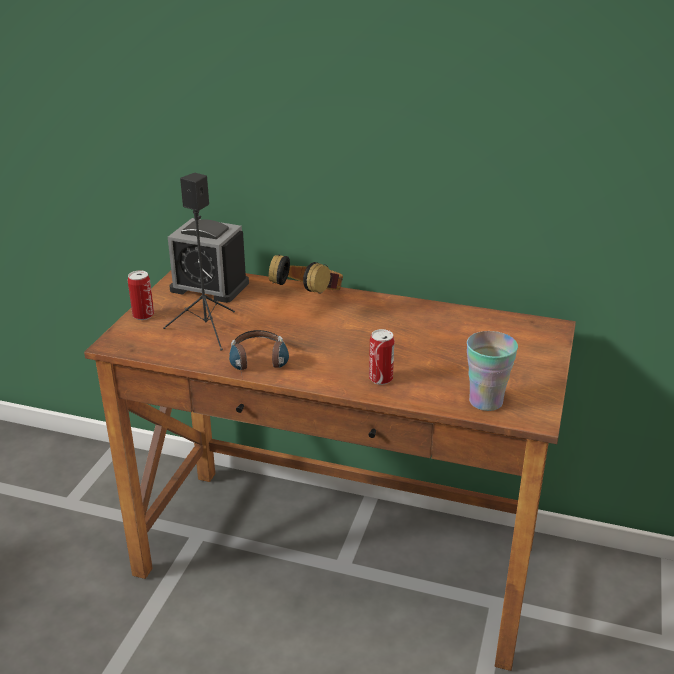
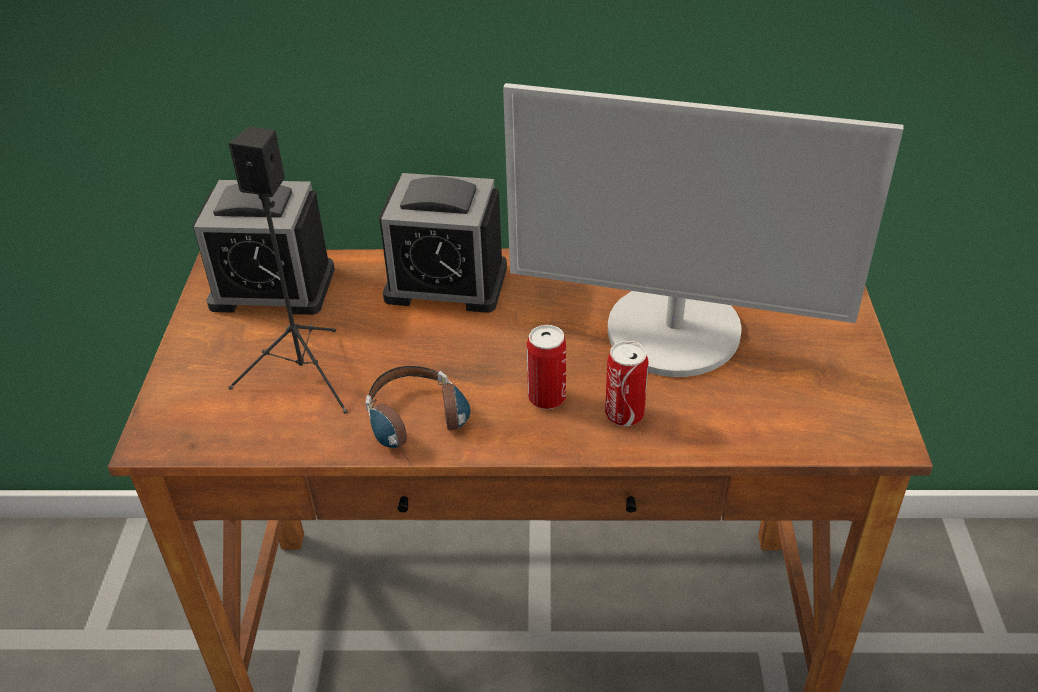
camera: 15 degrees left, 10 degrees up
(143, 315) = (183, 368): can -> can (547, 397)
(310, 300) = (446, 283): headphones -> alarm clock
(434, 345) = (674, 332): none -> monitor
(485, 401) = (800, 423): cup -> none

